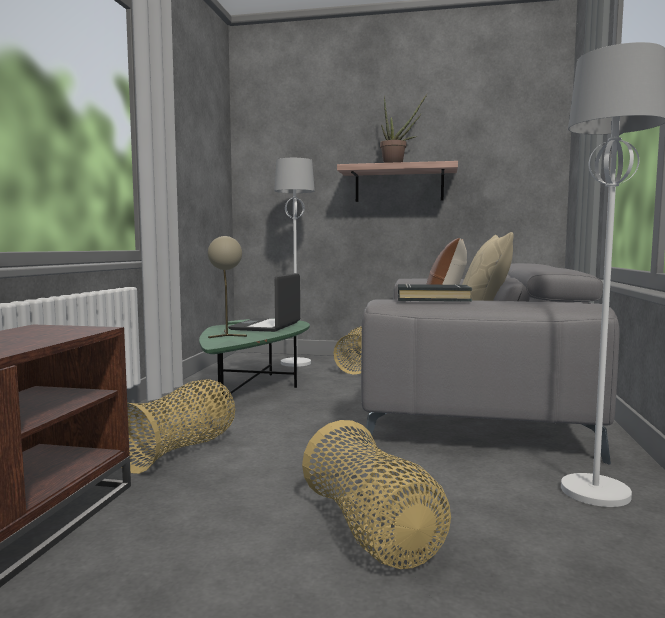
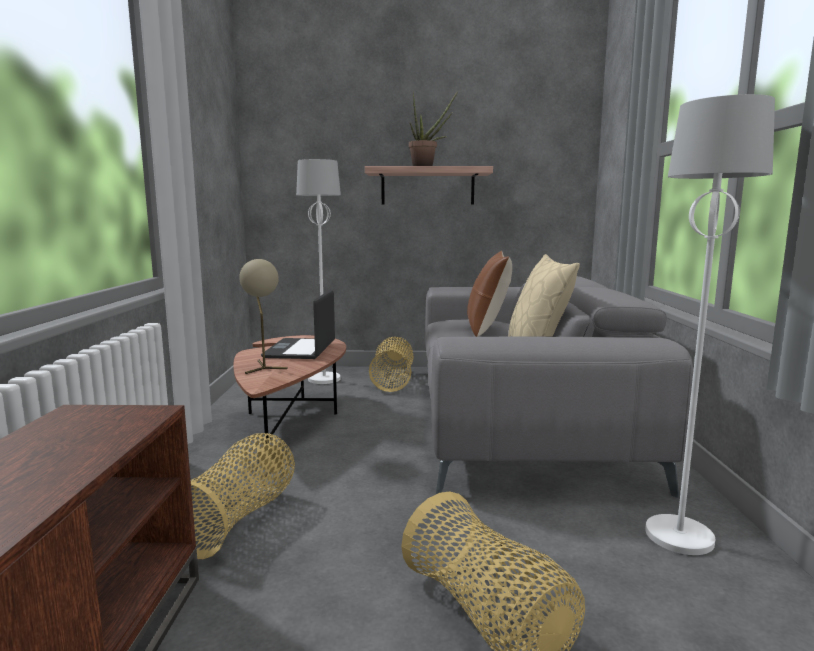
camera: 10 degrees left, 5 degrees up
(254, 388) = (291, 417): green coffee table -> brown coffee table
(433, 299) = (505, 338): black book -> none

